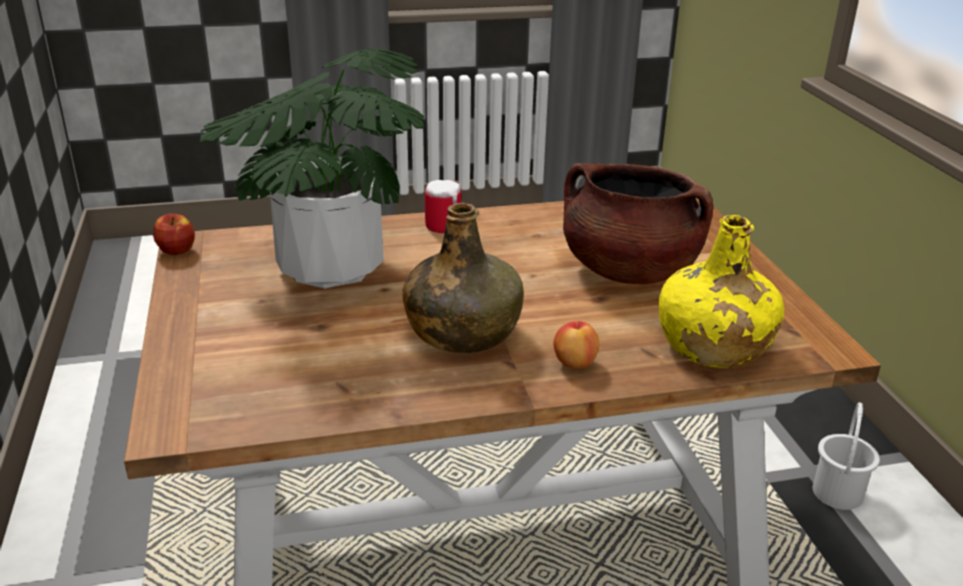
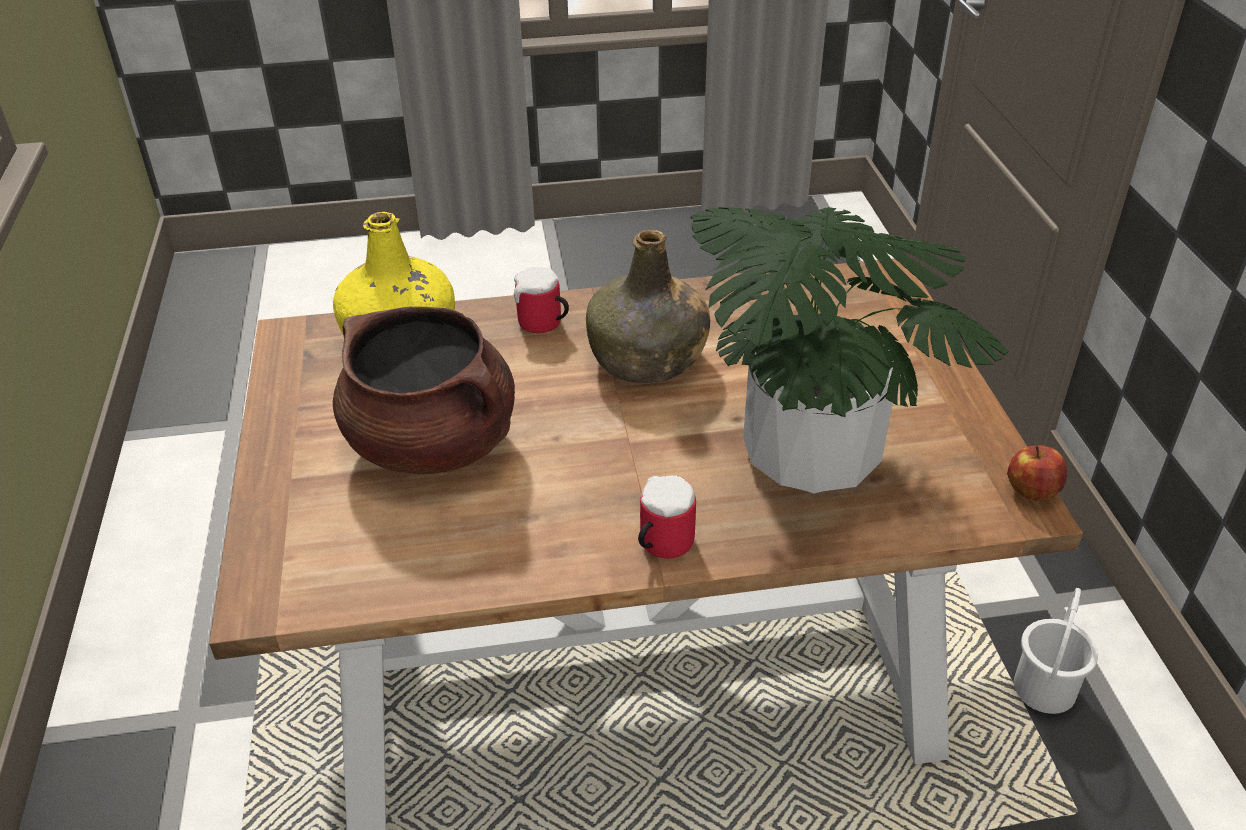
camera: 175 degrees left, 10 degrees up
(575, 363) = (544, 325): apple -> mug
(836, 493) = (183, 680): white bucket -> white bucket (1045, 688)

